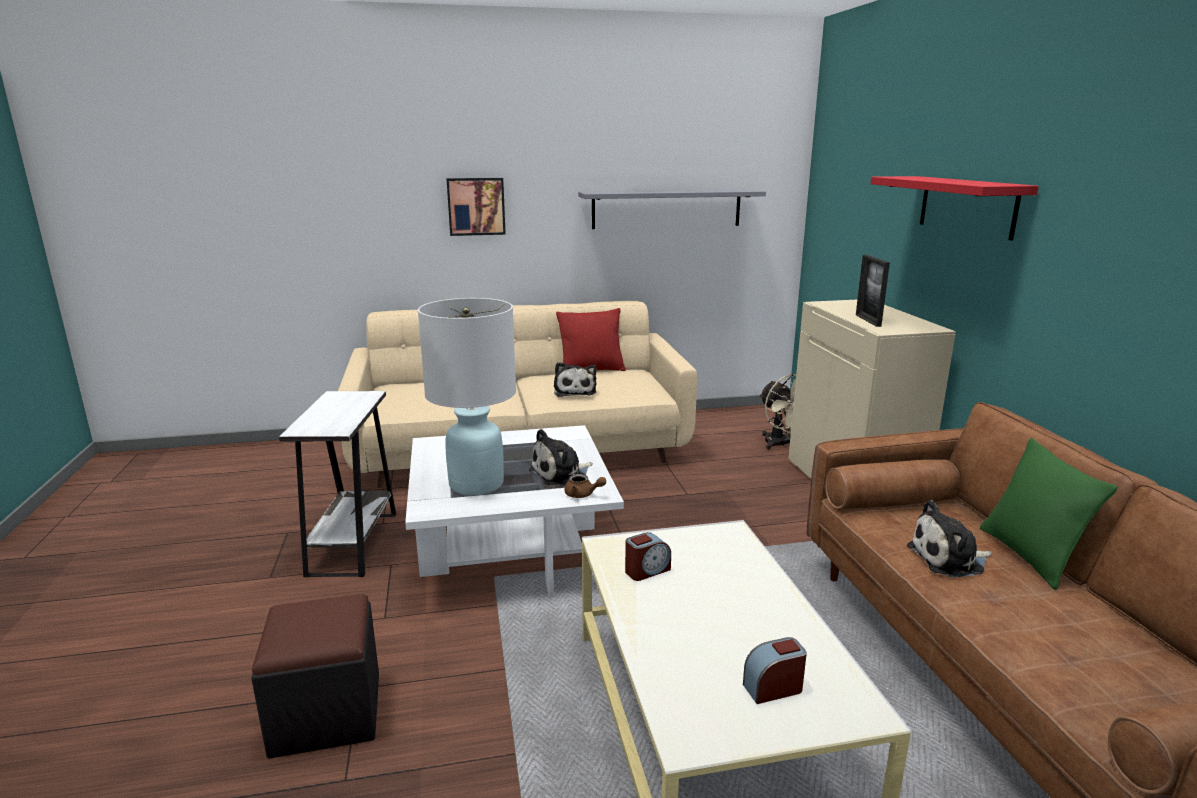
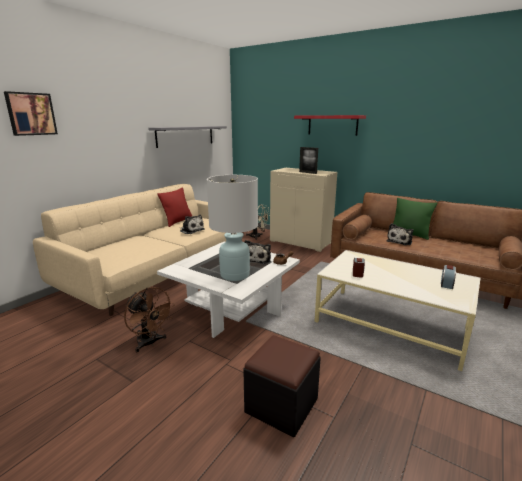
camera: 45 degrees left, 0 degrees up
(353, 543) = (150, 343): white side table -> brown fan
(476, 206) = (97, 137): picture -> picture (31, 114)

